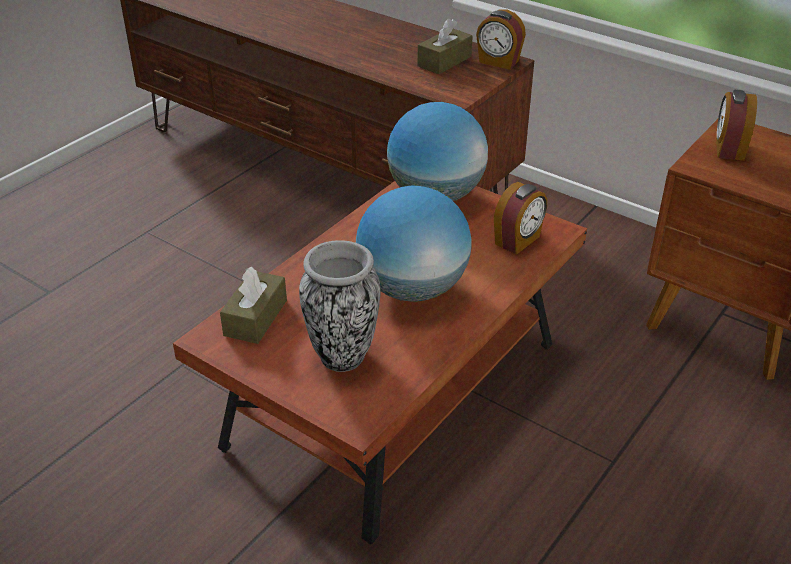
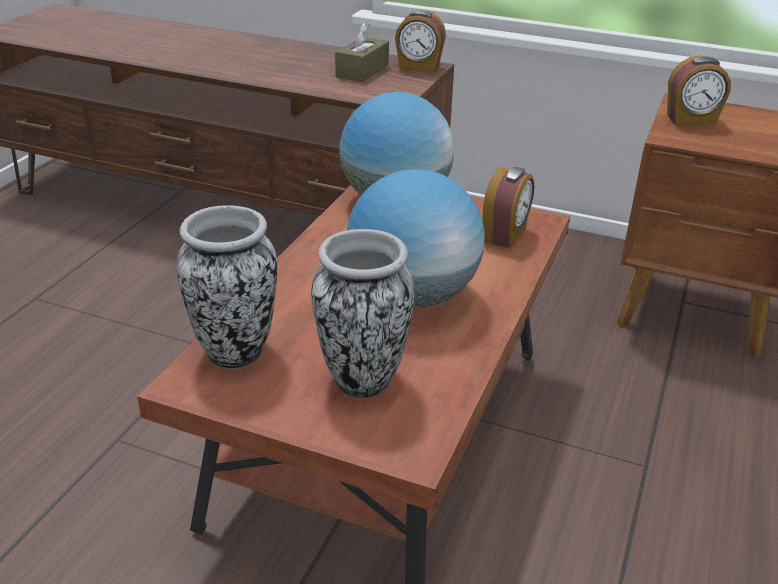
camera: 15 degrees left, 5 degrees down
(255, 318) = (236, 352): brown tissue box -> vase
(728, 149) = (691, 121): alarm clock -> alarm clock turned 90 degrees counterclockwise

